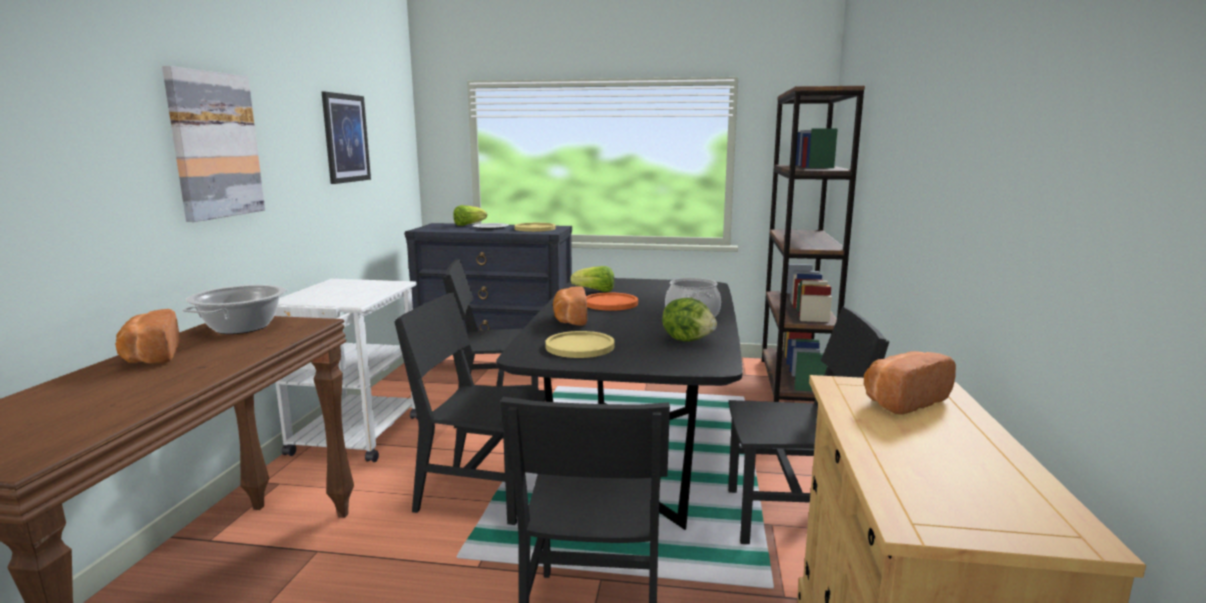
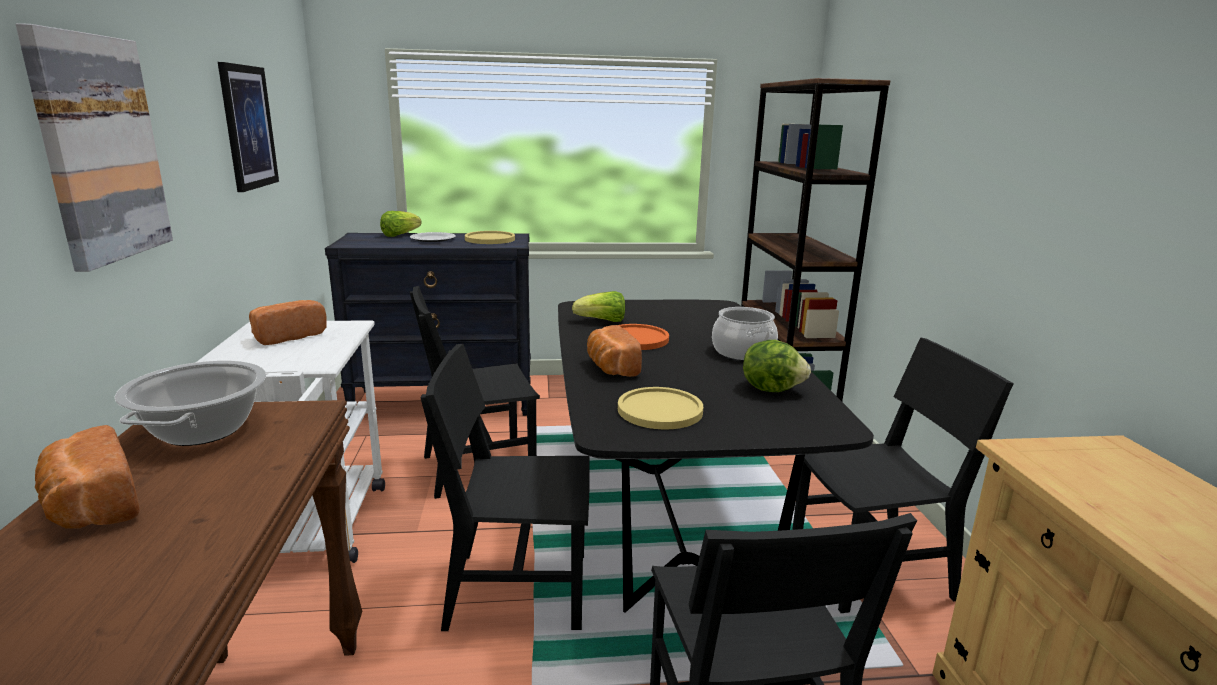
camera: 15 degrees left, 5 degrees up
(902, 400) = (1106, 469): bread -> bread (287, 336)

